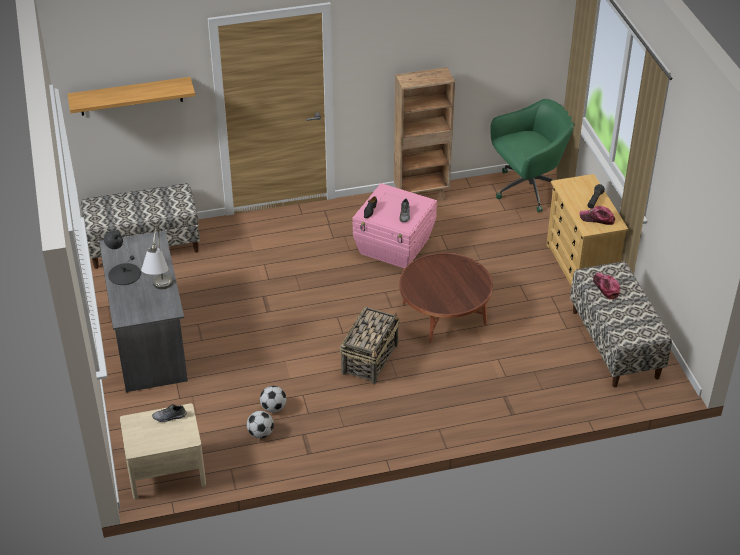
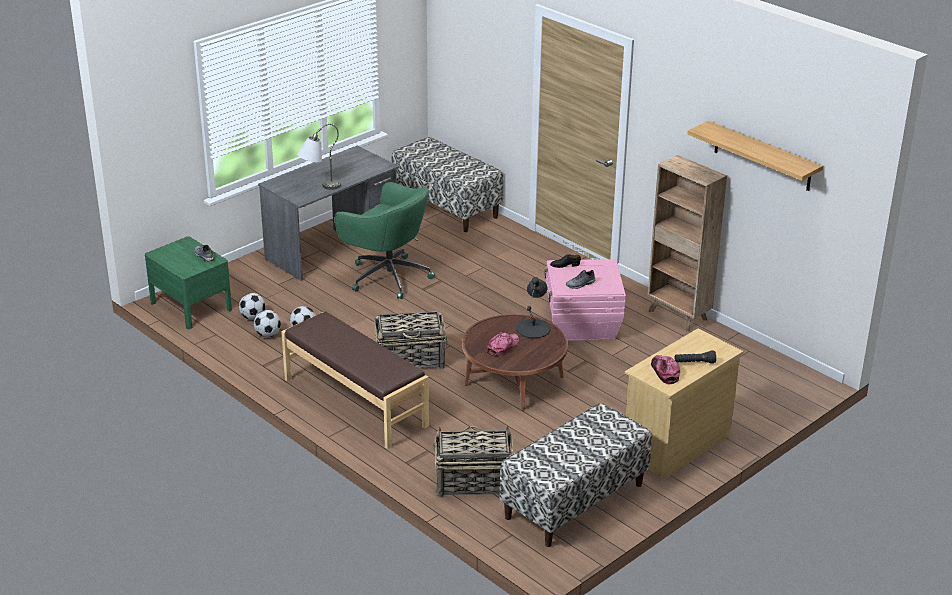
camera: 60 degrees right, 10 degrees down
(124, 274) = (327, 167): black table lamp -> black table lamp (533, 328)
(131, 96) = (474, 54): shelf -> shelf (762, 156)
(166, 471) = (191, 306): beige nightstand -> green nightstand
(222, 434) = (253, 317): none -> football
(408, 415) = (354, 403): none -> brown bench
(528, 189) = (768, 375): green office chair -> green office chair (387, 276)
(560, 387) = (472, 482): none -> basket
(606, 287) = (592, 429): cap -> cap (502, 347)

